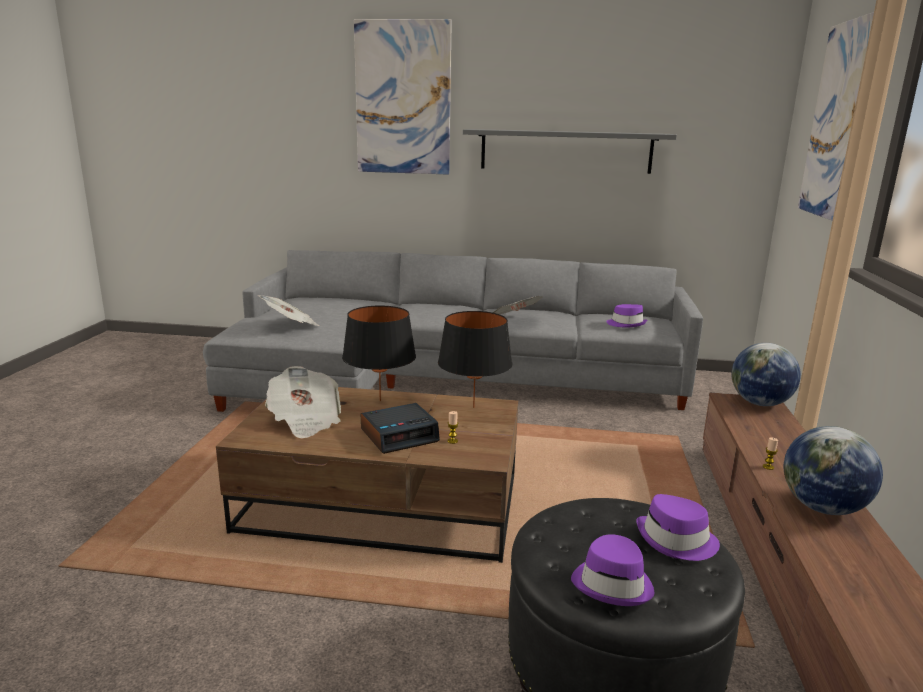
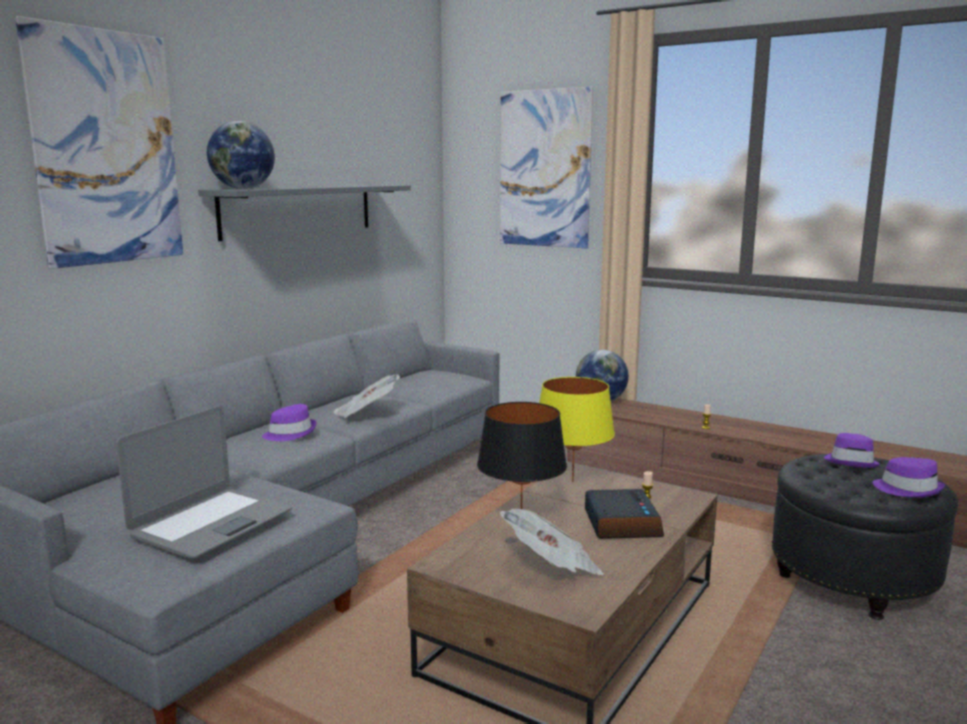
camera: 65 degrees left, 5 degrees down
(291, 325) = (211, 524): newspaper -> laptop
(474, 408) = (572, 481): black table lamp -> yellow table lamp
(626, 324) = (436, 381): purple hat -> purple hat (290, 433)
(822, 508) = (765, 431): globe -> globe (243, 188)

